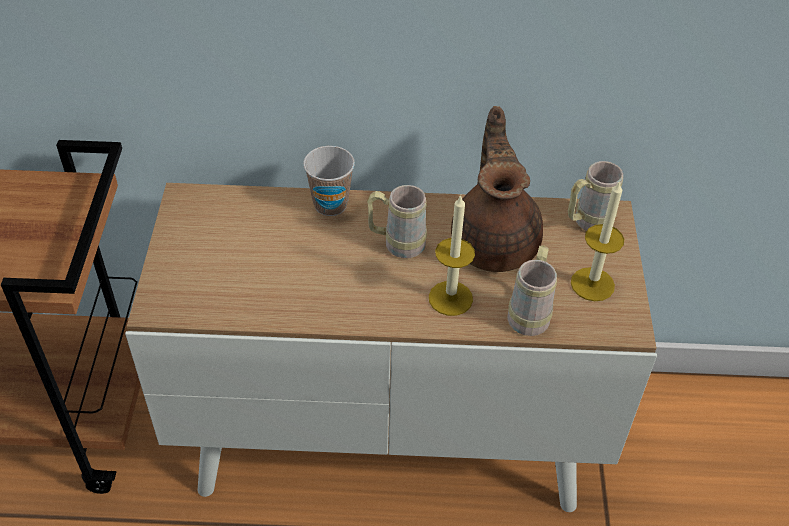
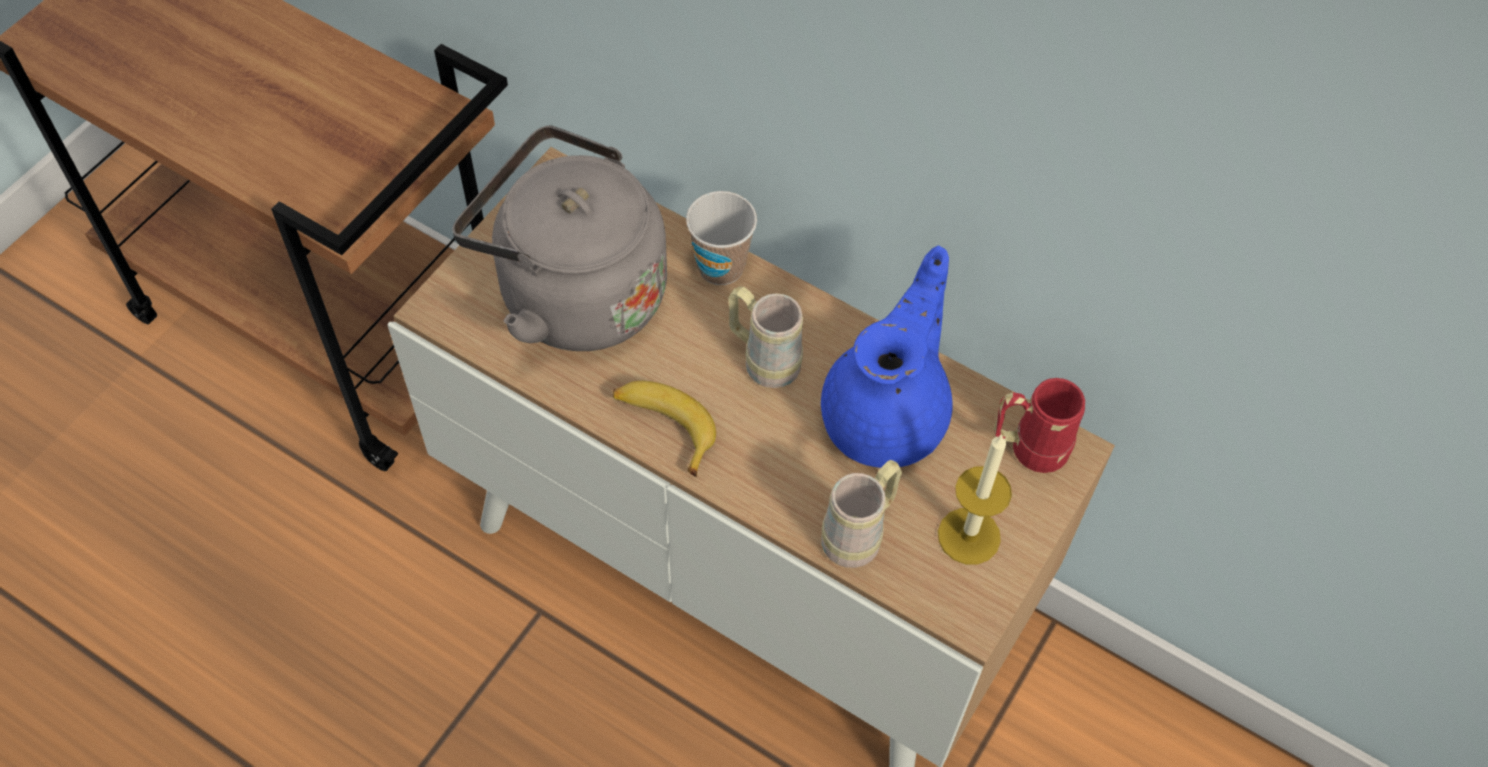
camera: 30 degrees right, 10 degrees up
(245, 259) = (573, 293): none -> grey kettle
(363, 309) = (663, 426): none -> banana
(450, 298) = (776, 464): candle -> none
(495, 241) = (888, 415): brown teapot -> blue teapot
(586, 223) = (1028, 448): beige mug -> red mug

